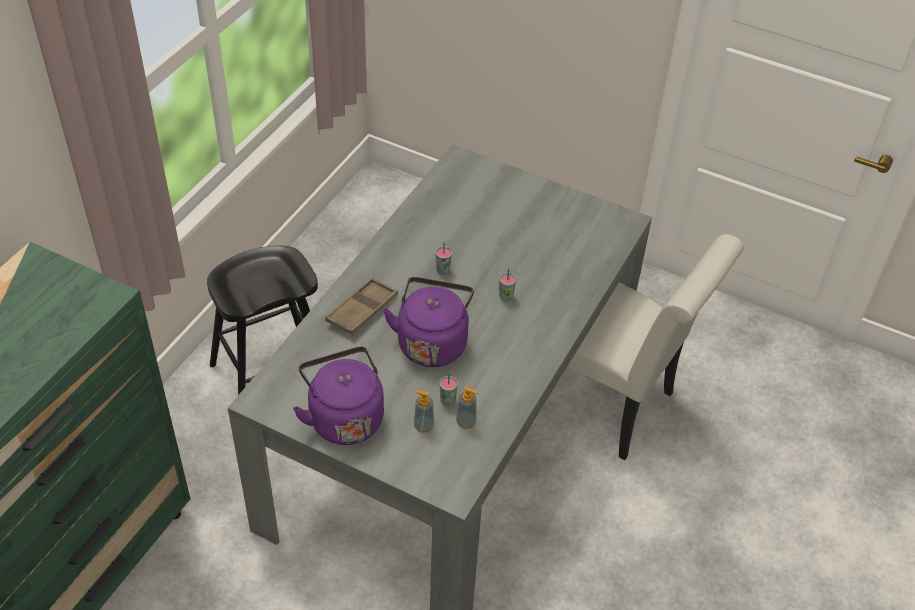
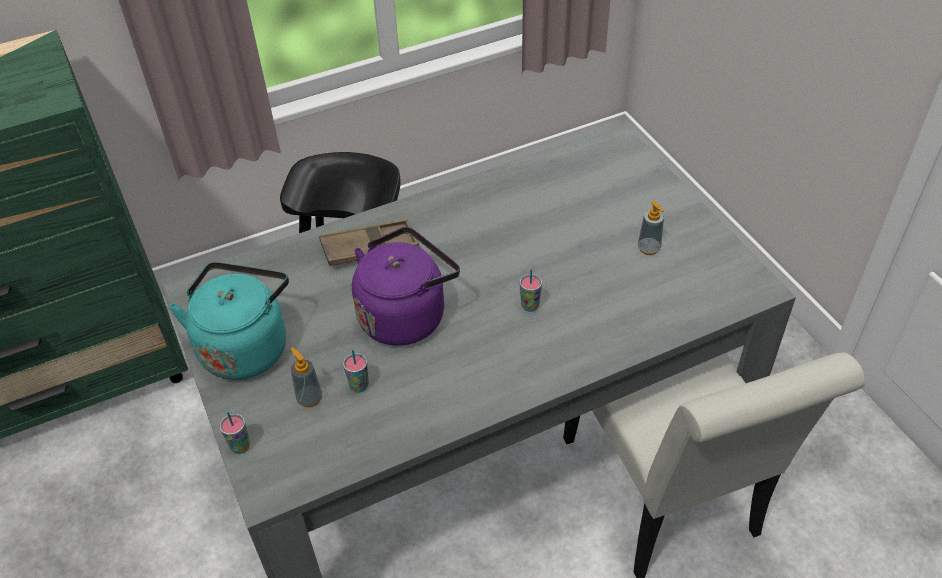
camera: 40 degrees right, 0 degrees up
(344, 417) = (245, 346): purple kettle -> turquoise kettle
(443, 271) = (489, 246): cup -> cup (240, 446)
(466, 422) = (355, 419): soap dispenser -> soap dispenser (648, 248)

